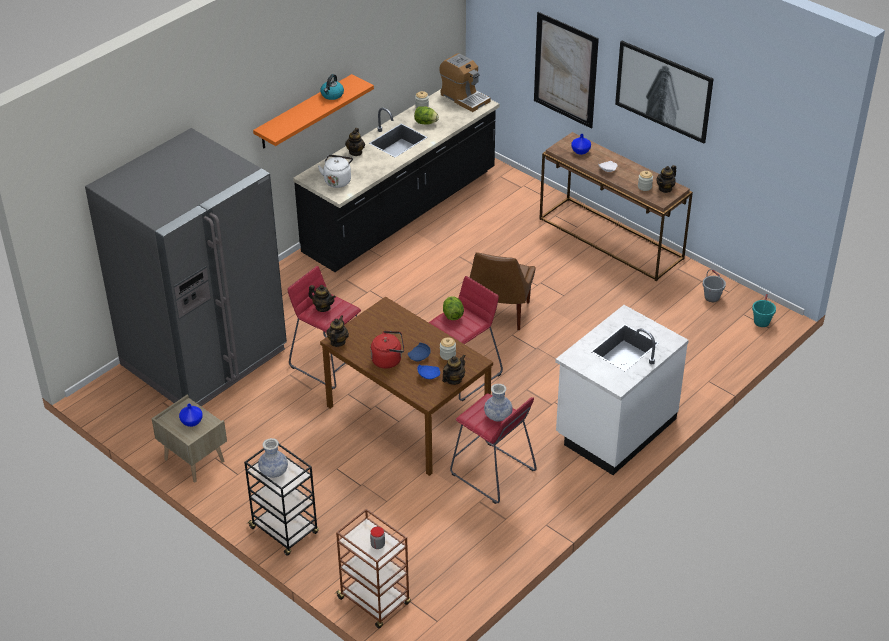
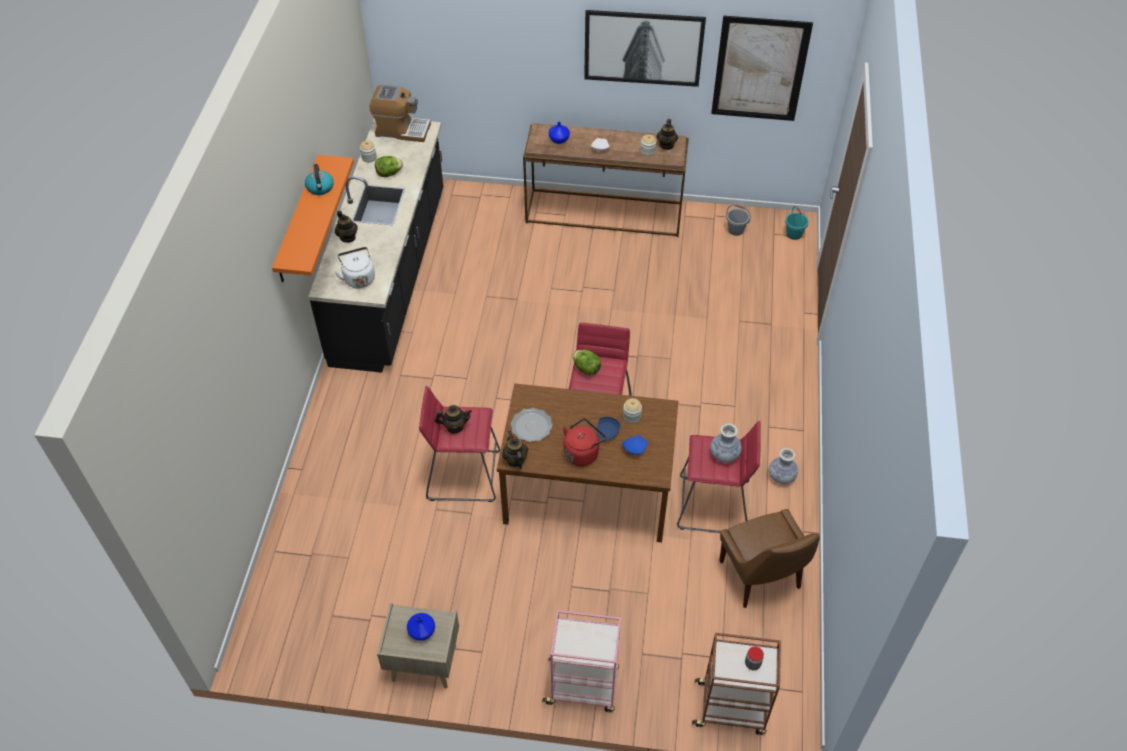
camera: 35 degrees left, 10 degrees up
(204, 358) = (331, 539): grey fridge -> none
(273, 471) = (580, 644): vase -> vase (781, 476)
(285, 531) = (583, 686): black cart -> pink cart
(370, 327) = (532, 426): none -> plate
(453, 380) = (661, 440): teapot -> none
(499, 314) = (575, 338): brown chair -> brown chair (761, 577)
(565, 70) = (511, 62): picture -> picture (760, 69)
(614, 428) = (772, 400): white counter -> none

